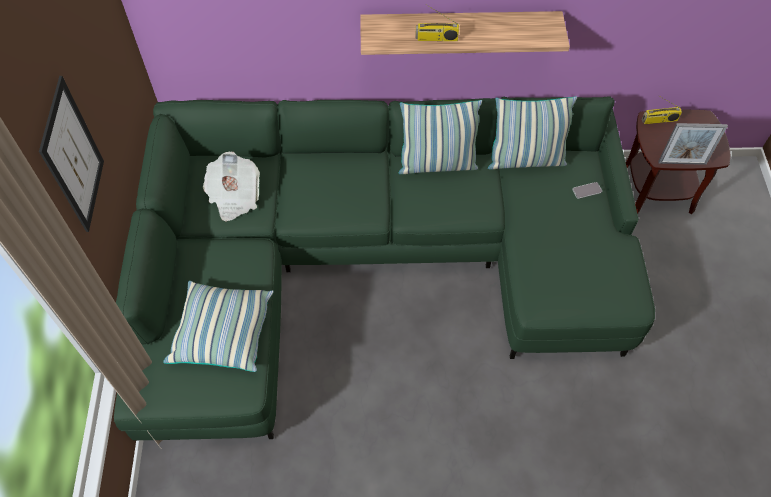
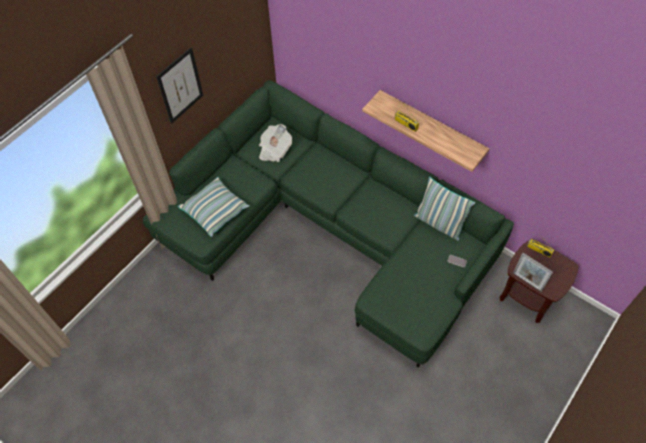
camera: 40 degrees right, 0 degrees up
(437, 164) = (388, 196): pillow -> none

